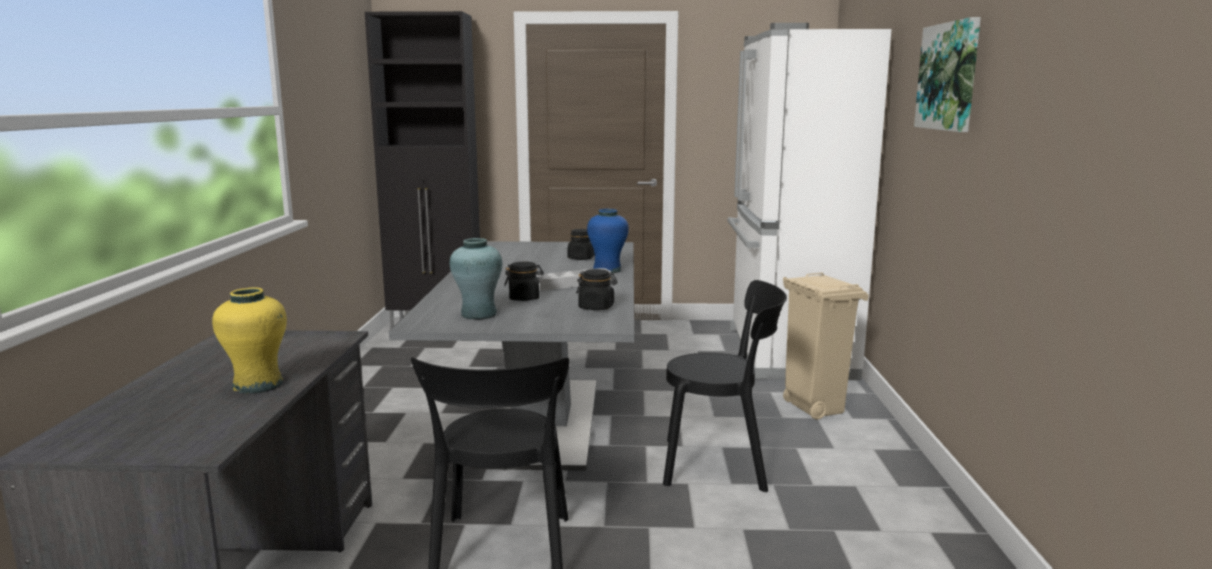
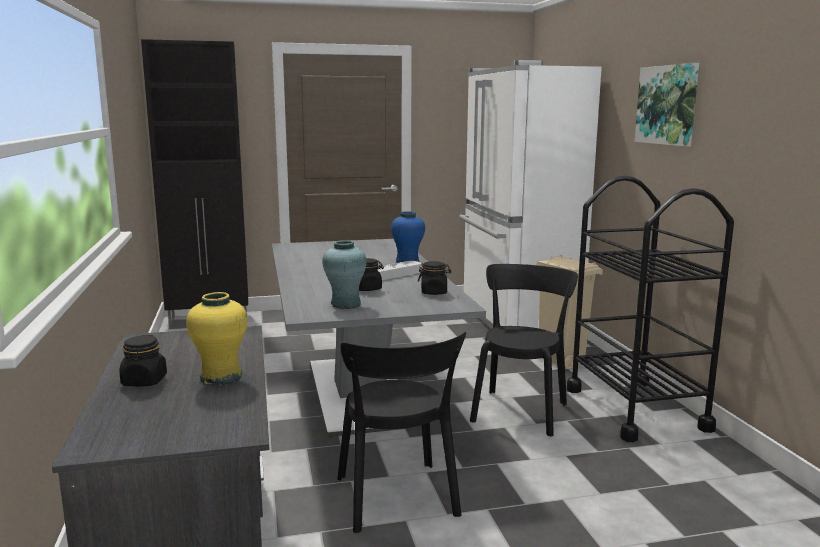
camera: 15 degrees left, 0 degrees up
(581, 258) = (375, 253): black jar -> black jar (144, 381)
(721, 464) = (520, 410): black chair -> black chair turned 60 degrees counterclockwise
(876, 480) = (636, 409): none -> black cart

